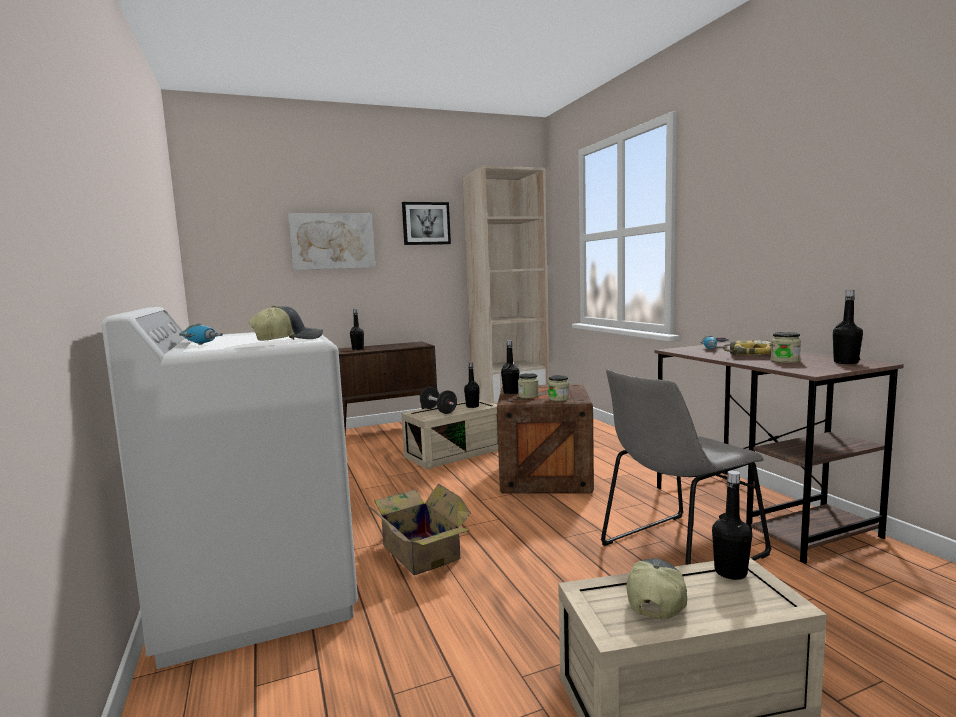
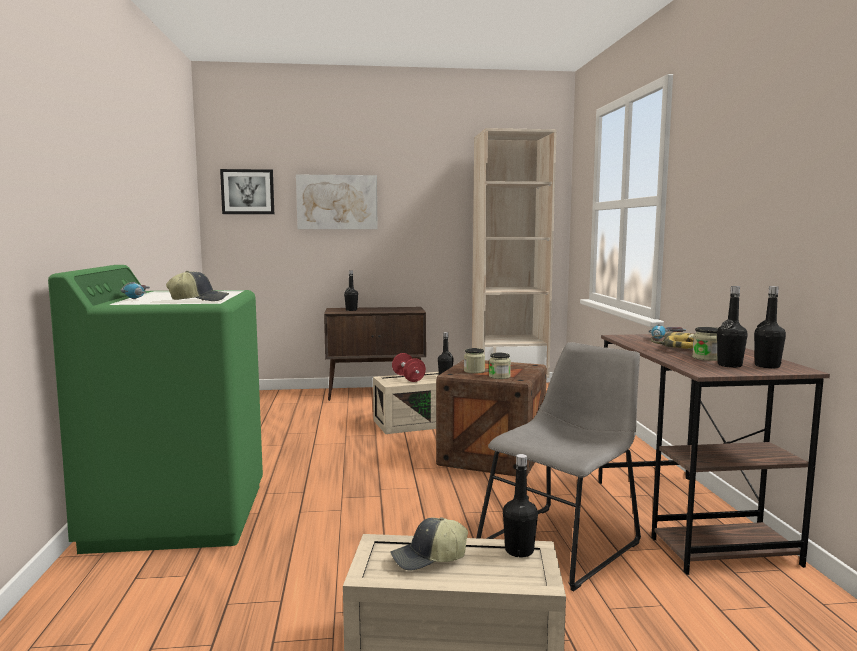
camera: 15 degrees right, 0 degrees up
(259, 594) = (178, 515): white washing machine -> green washing machine
(419, 550) = (326, 503): cardboard box -> none
(426, 223) = (433, 186): picture -> picture (247, 192)
(438, 411) = (408, 378): black dumbbell -> red dumbbell
(510, 393) = (462, 366): black bottle -> black bottle (729, 365)
(656, 599) = (429, 558): cap -> cap turned 150 degrees counterclockwise
(678, 551) = (563, 542): grey chair -> grey chair turned 150 degrees clockwise

